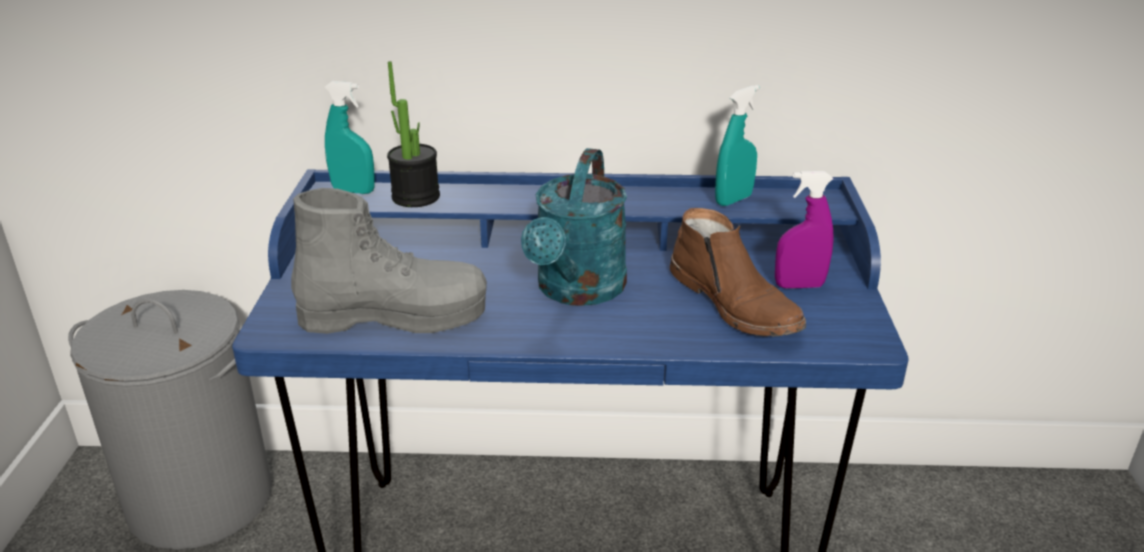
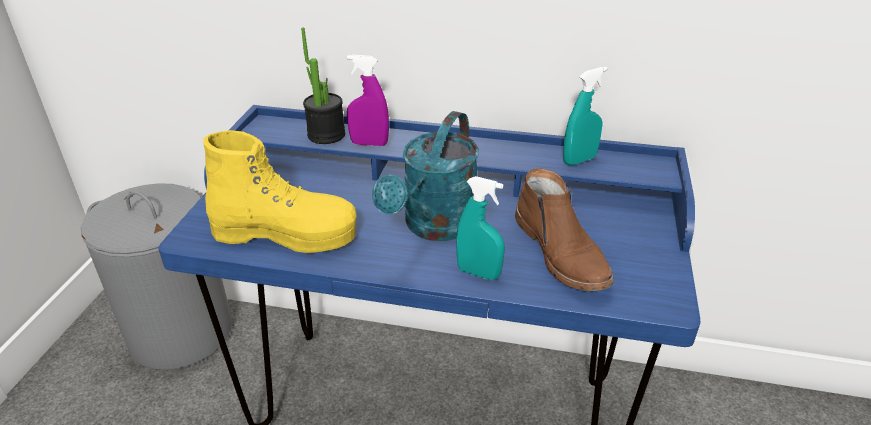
camera: 10 degrees right, 5 degrees up
(353, 191) = (282, 125): turquoise spray bottle -> turquoise spray bottle (478, 273)
(394, 316) = (286, 234): grey boot -> yellow boot
(799, 285) = (620, 241): purple spray bottle -> purple spray bottle (369, 143)

